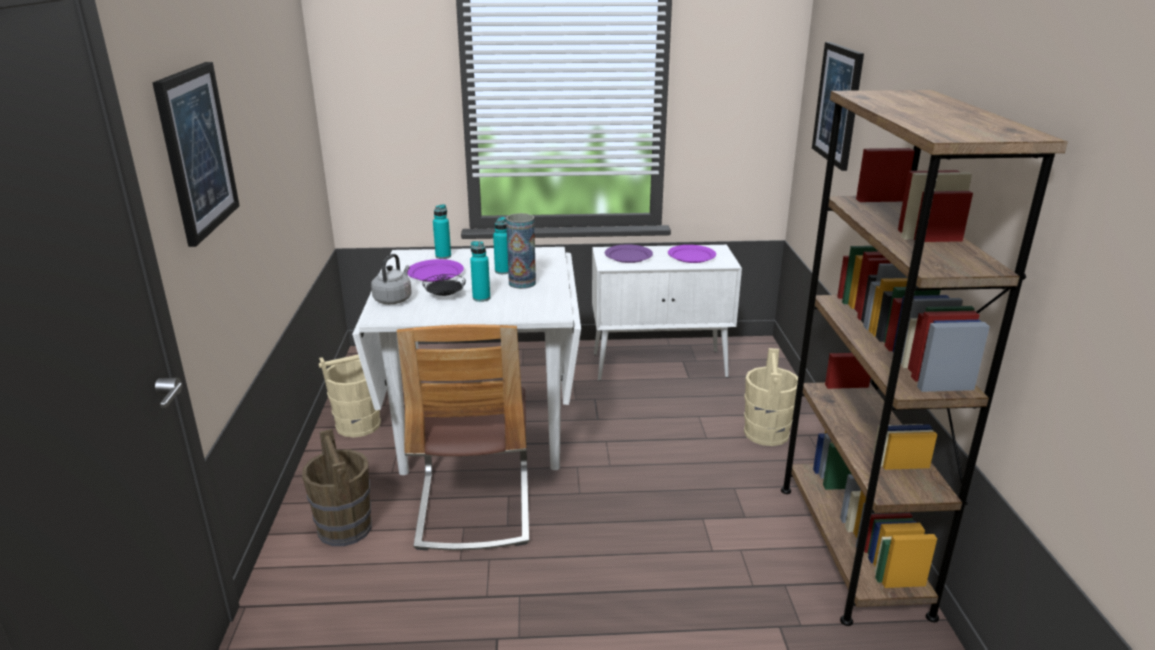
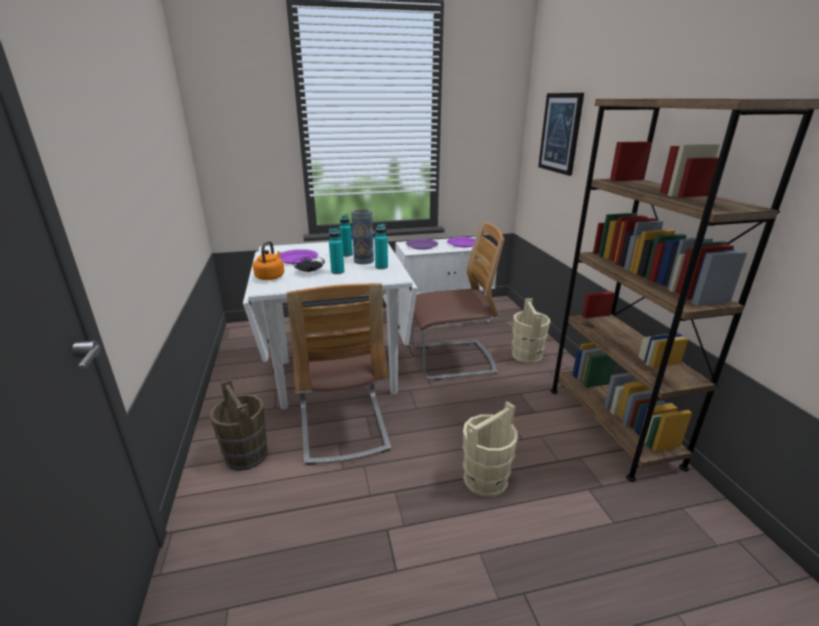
camera: 10 degrees left, 0 degrees up
(197, 151) = (98, 144): picture -> none
(357, 425) = (242, 376): beige bucket -> beige bucket (485, 480)
(394, 299) = (270, 276): grey kettle -> orange kettle
(443, 256) = (299, 248): turquoise bottle -> turquoise bottle (381, 267)
(651, 430) = (452, 360): none -> chair

